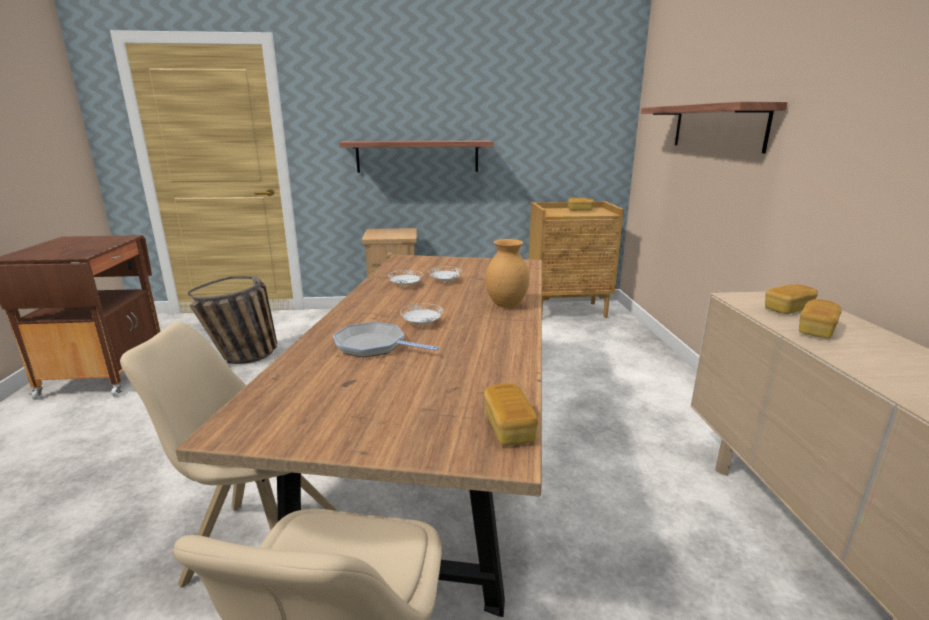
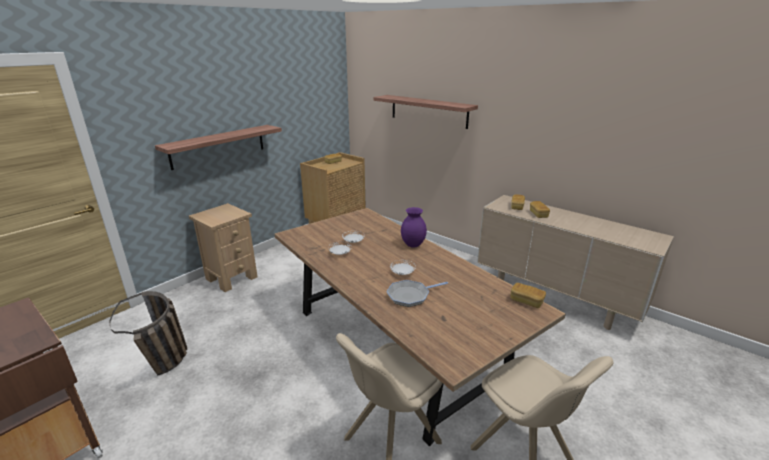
camera: 45 degrees left, 5 degrees up
(507, 305) = (413, 245): brown vase -> purple vase

